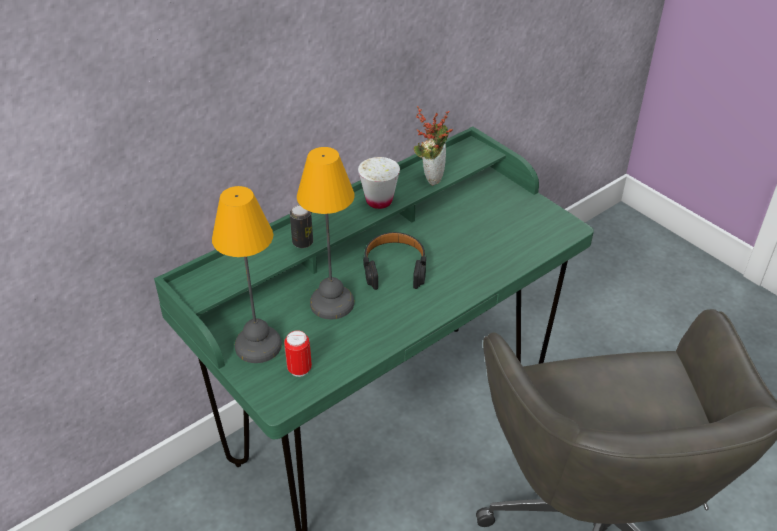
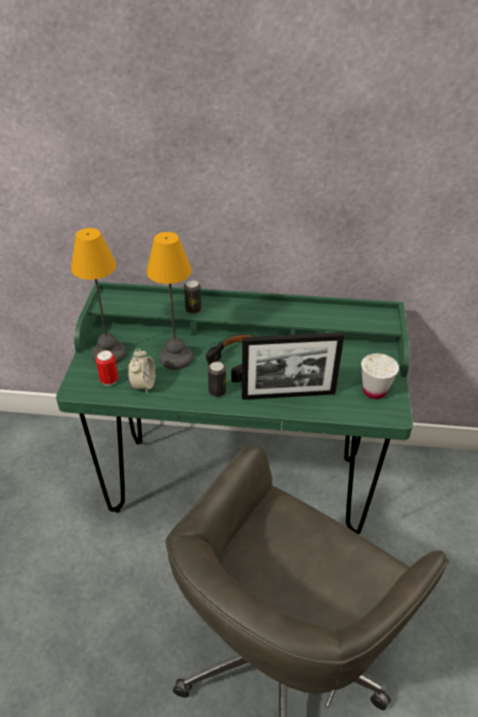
camera: 45 degrees right, 0 degrees up
(339, 349) = (143, 385): none -> alarm clock
(379, 201) = (271, 313): white cup -> white cup (374, 391)
(414, 306) = (217, 391): none -> can
(431, 176) = (327, 317): potted plant -> none
(475, 267) = (288, 395): none -> picture frame

